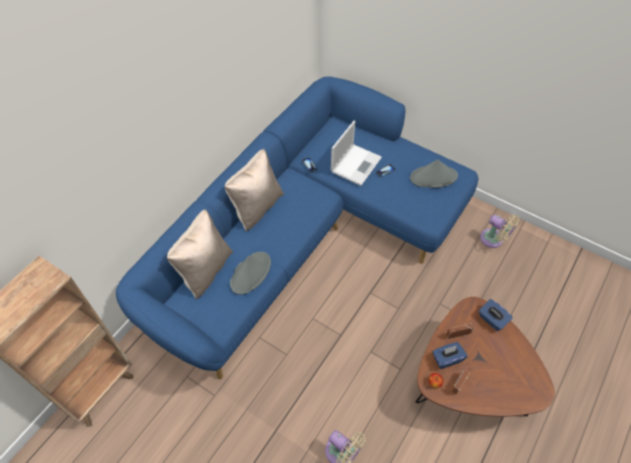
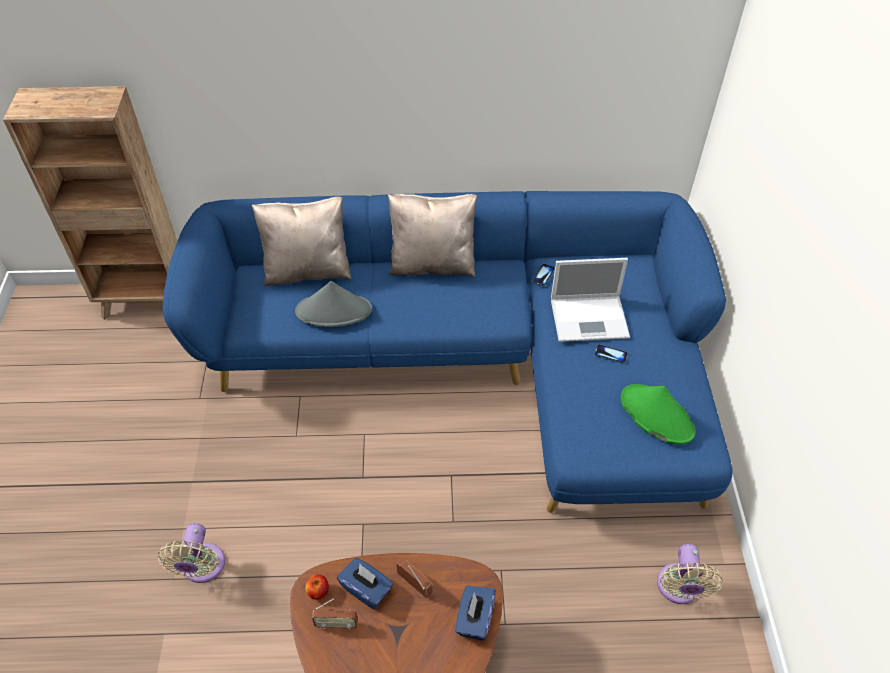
camera: 55 degrees right, 5 degrees down
(433, 177) = (656, 415): grey hat -> green hat

